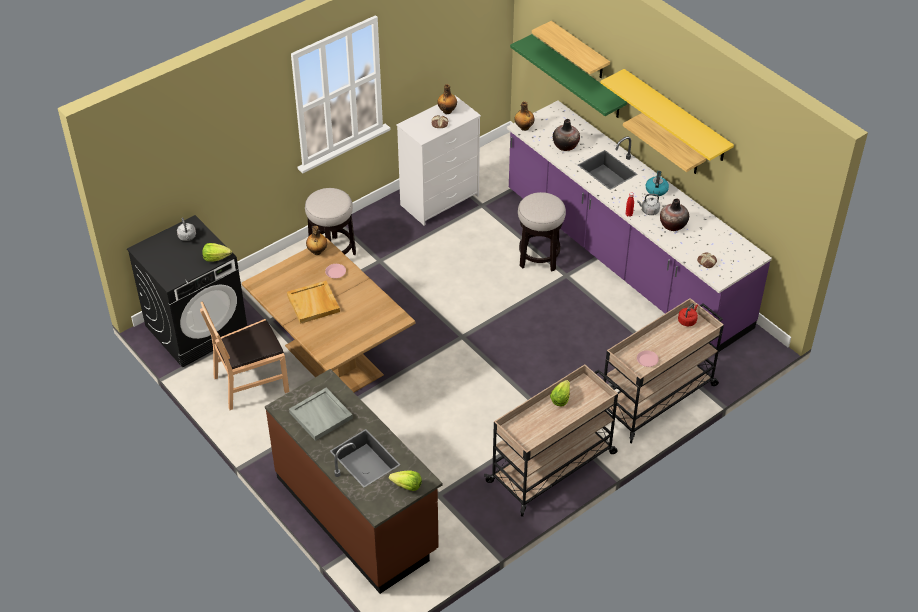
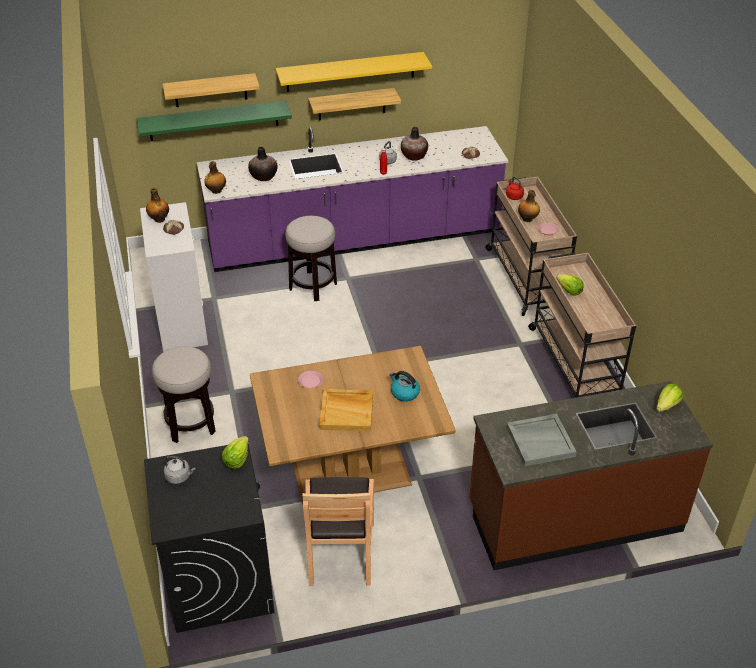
camera: 65 degrees left, 5 degrees down
(317, 252) = (267, 386): bottle -> bottle (527, 219)
(656, 190) = (363, 150): kettle -> kettle (404, 393)

